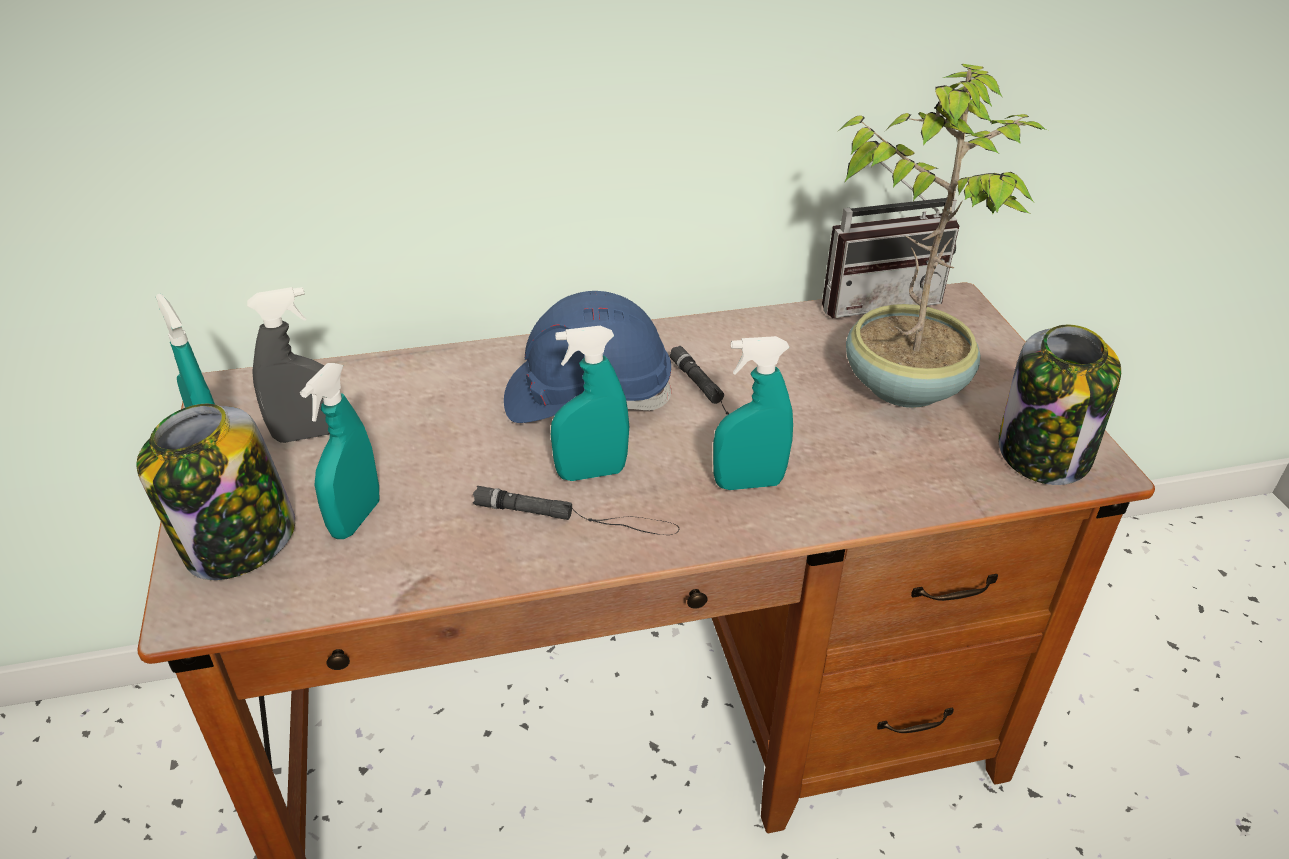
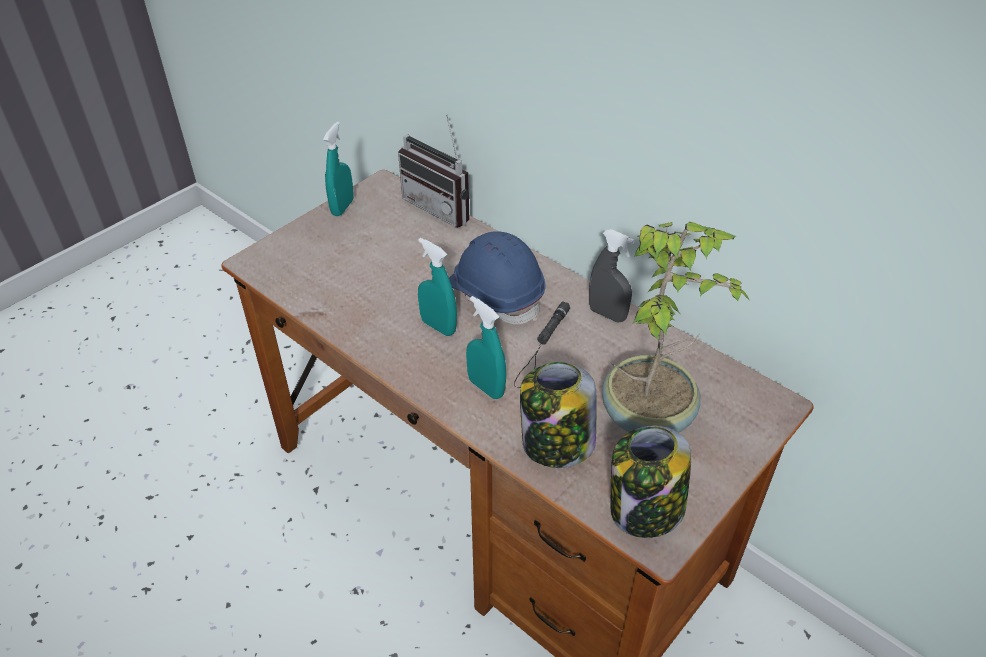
camera: 55 degrees right, 5 degrees up
(238, 543) = (296, 249): jar -> jar (556, 444)
(307, 434) = (377, 225): grey spray bottle -> grey spray bottle (607, 314)
(355, 519) = (338, 271): turquoise spray bottle -> none
(576, 516) = (402, 338): black flashlight -> none
(876, 299) = (730, 365): radio -> radio (442, 206)

